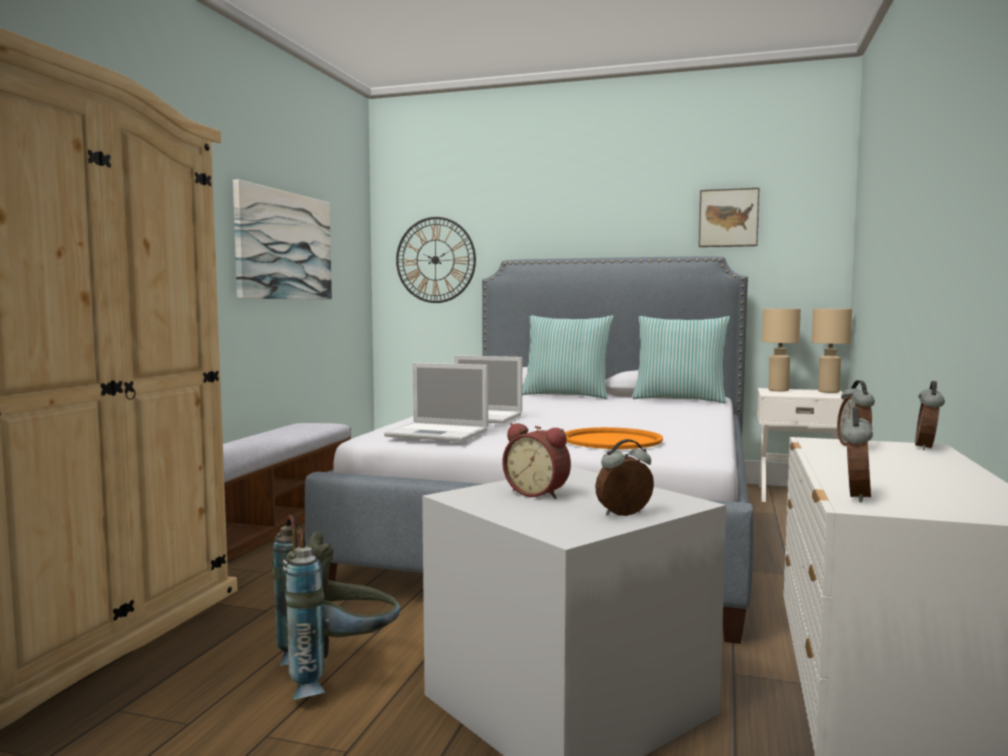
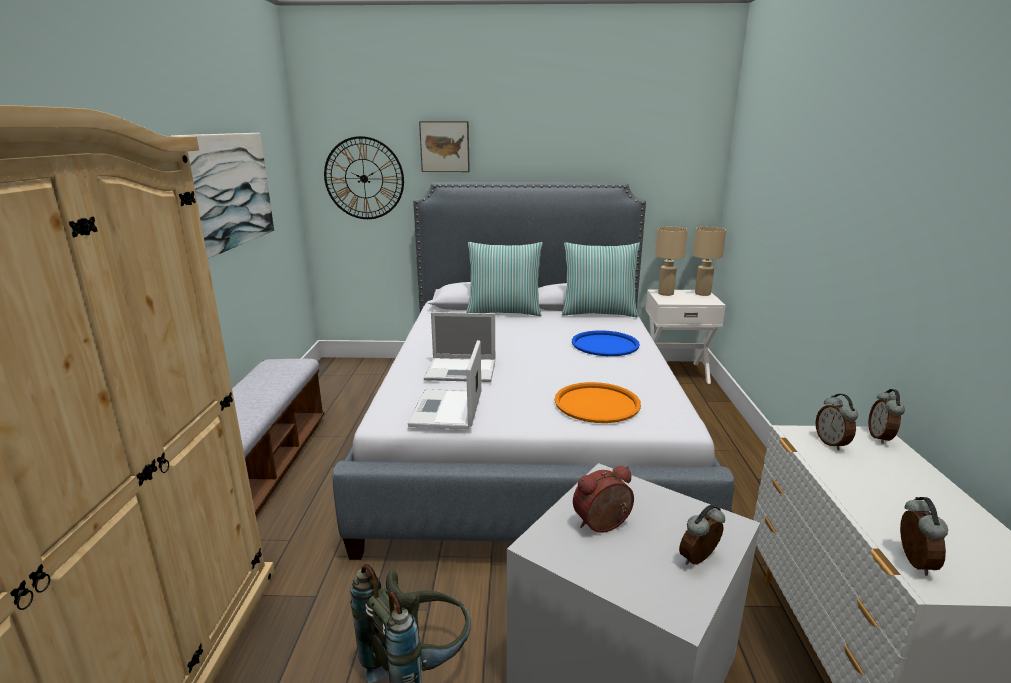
camera: 15 degrees left, 15 degrees up
(439, 433) = (447, 410): laptop -> laptop turned 90 degrees clockwise
(538, 493) = (603, 526): alarm clock -> alarm clock turned 135 degrees clockwise
(664, 414) = (605, 344): none -> blue tray
(728, 218) = (630, 147): picture -> picture (445, 146)

